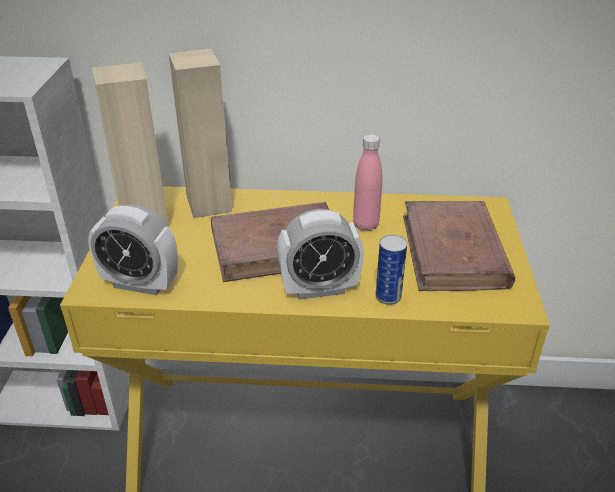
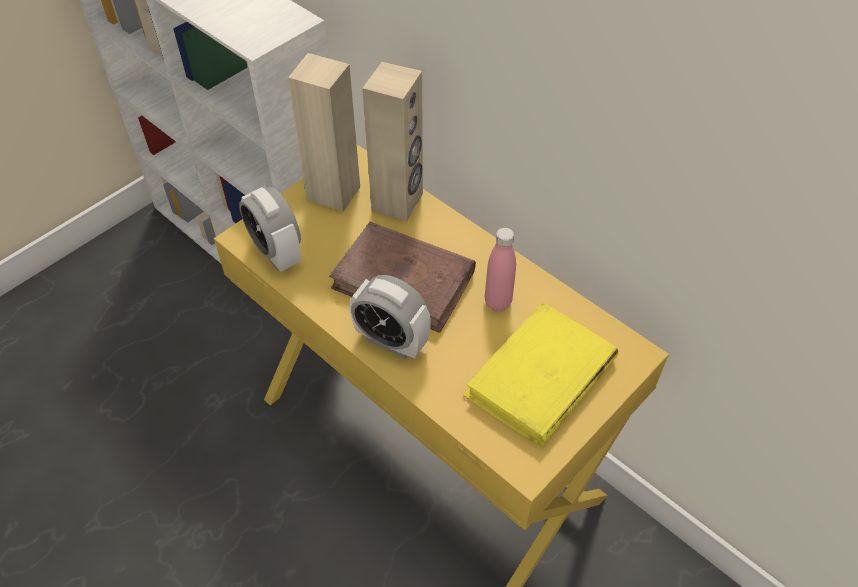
camera: 40 degrees right, 15 degrees up
(388, 297) = (434, 384): can -> none
(453, 251) = (540, 378): brown book -> yellow book

